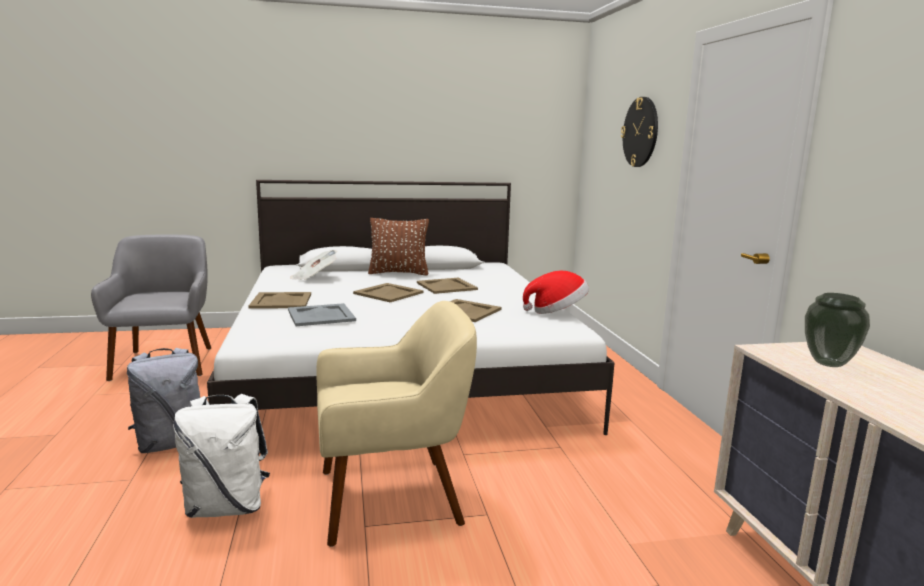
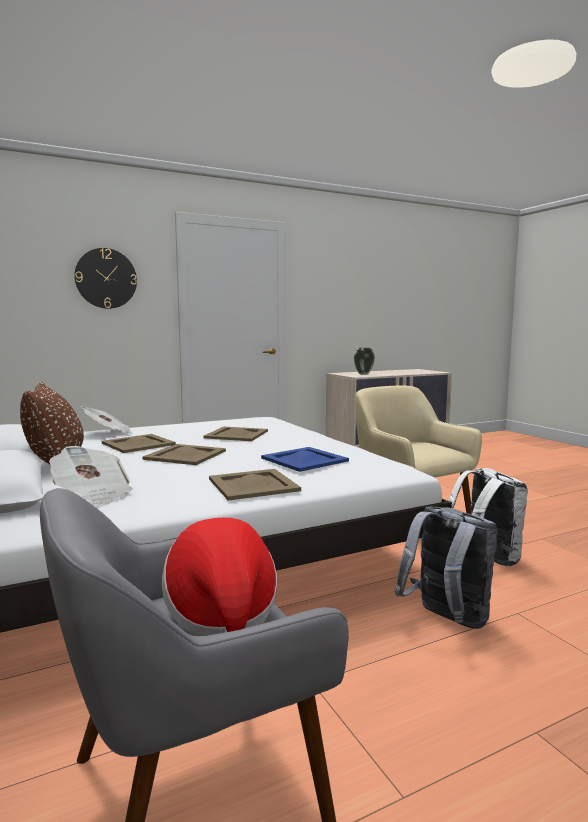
camera: 105 degrees left, 5 degrees down
(320, 315) = (304, 460): grey tray -> blue tray
(502, 281) = (109, 433): none -> newspaper
(557, 312) = (220, 420): hat -> hat (221, 613)

